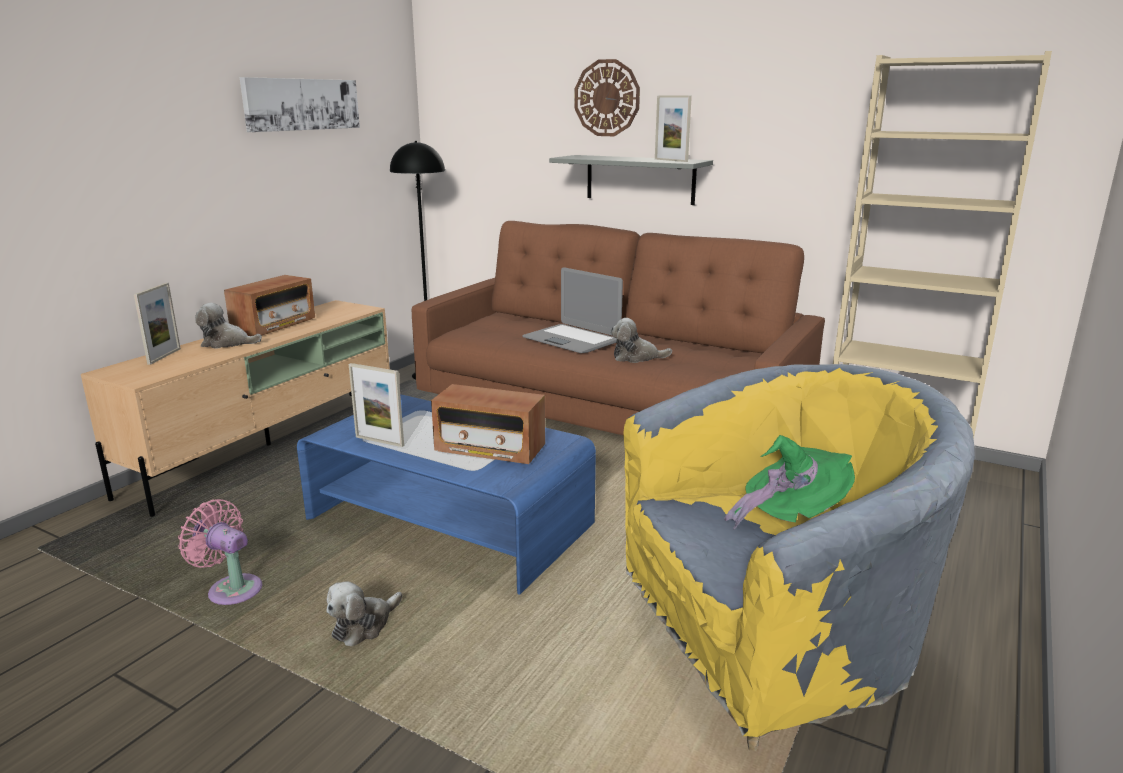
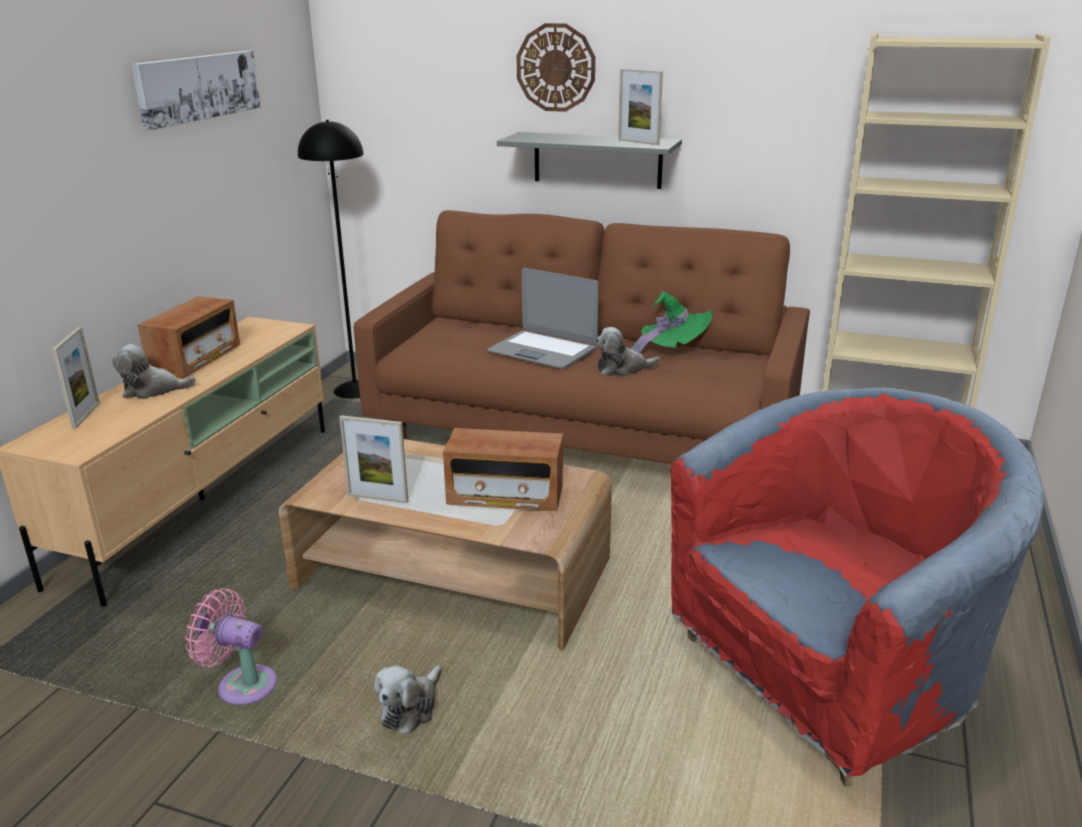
camera: 10 degrees left, 5 degrees up
(449, 522) = (453, 575): blue coffee table -> brown coffee table
(768, 647) = (828, 677): yellow armchair -> red armchair
(789, 516) = (848, 548): green hat -> green hat (671, 348)

